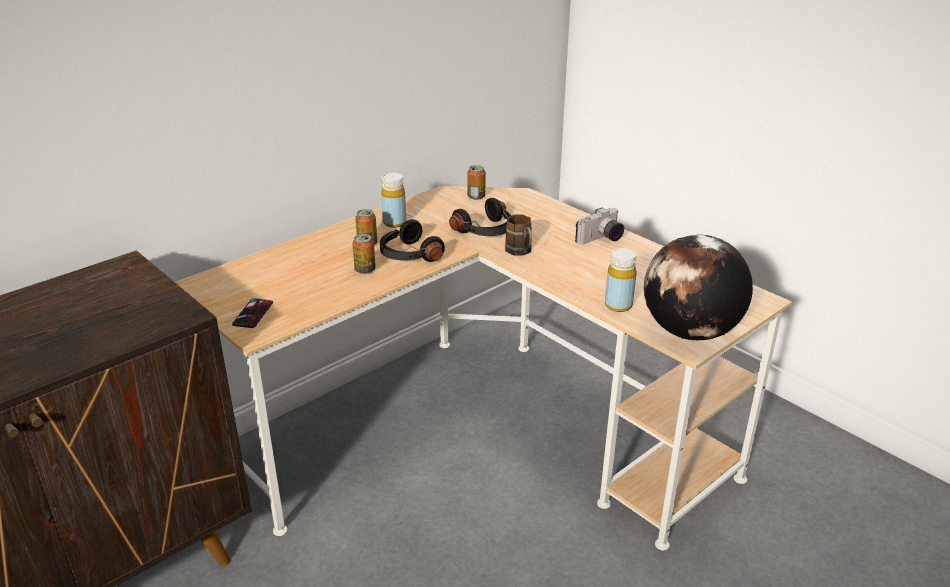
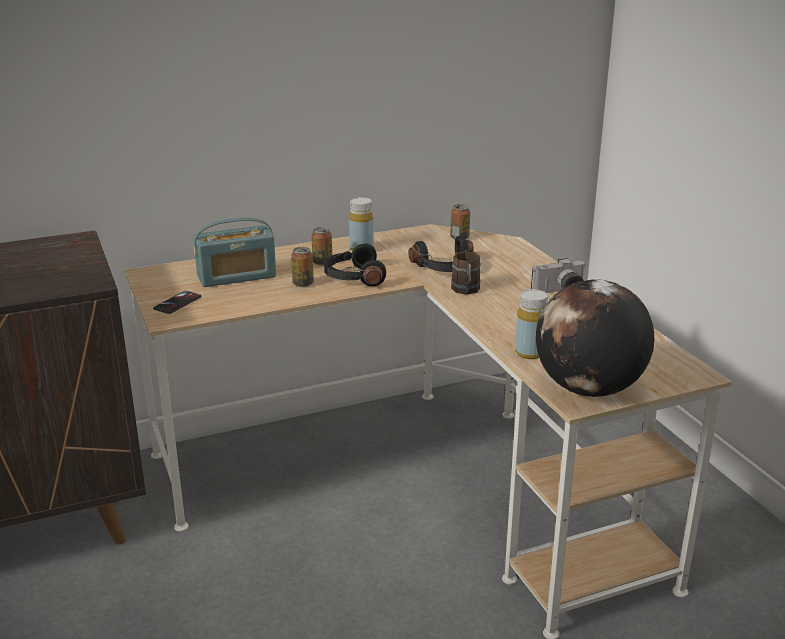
camera: 20 degrees right, 5 degrees down
(293, 273) = (236, 277): none -> radio

